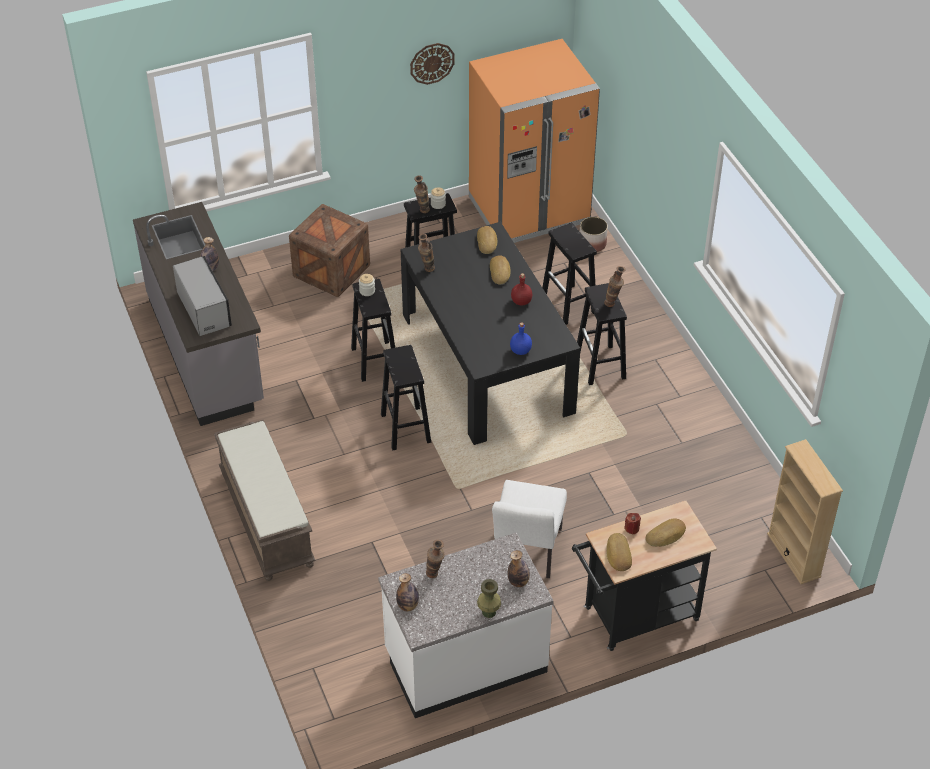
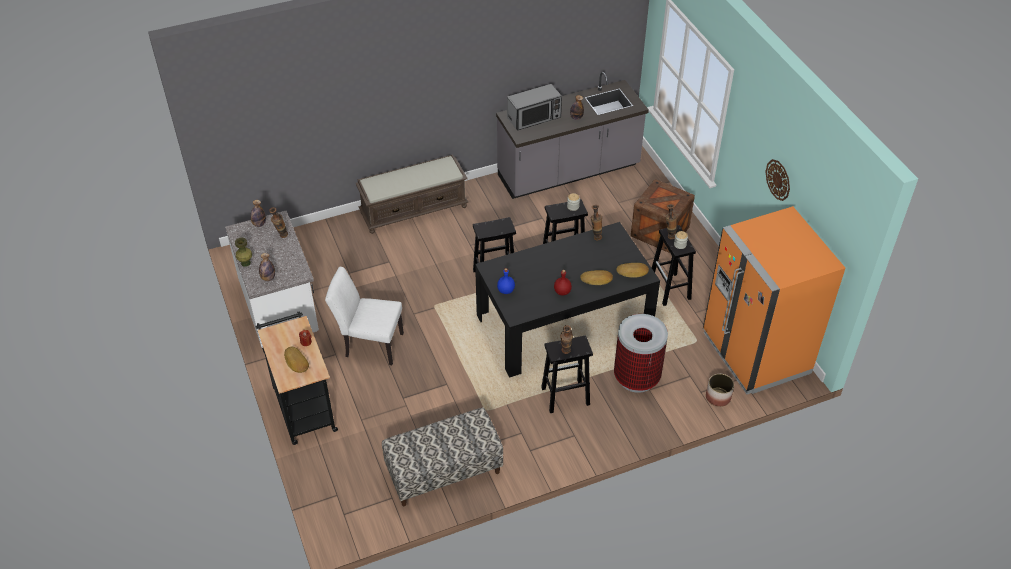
camera: 90 degrees right, 0 degrees up
(569, 305) = (636, 378): black stool -> trash can
(618, 555) = (282, 333): bread -> none
(719, 471) = (444, 472): none -> bench
(794, 555) = (349, 517): beige bookcase -> none

